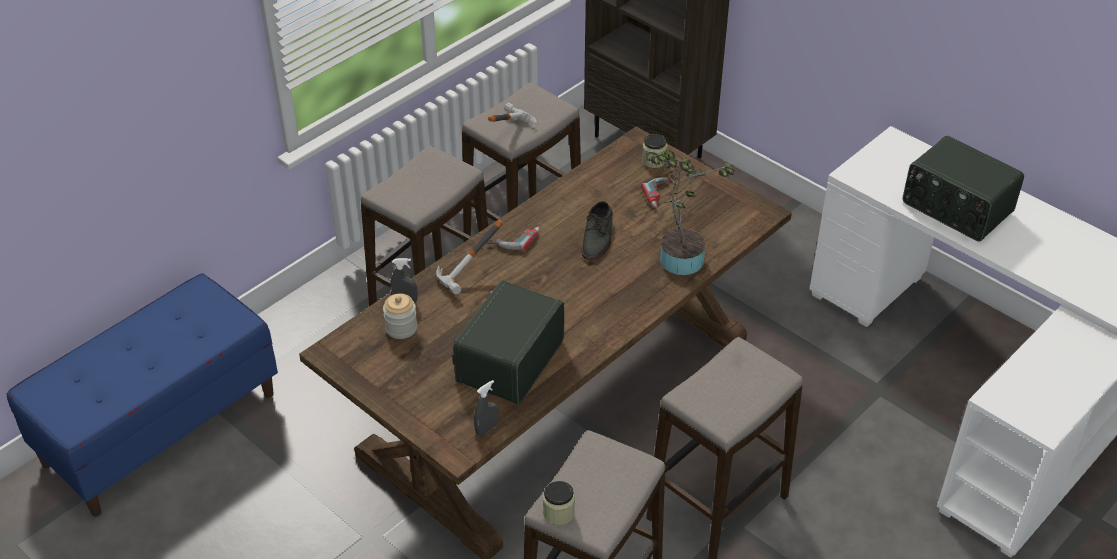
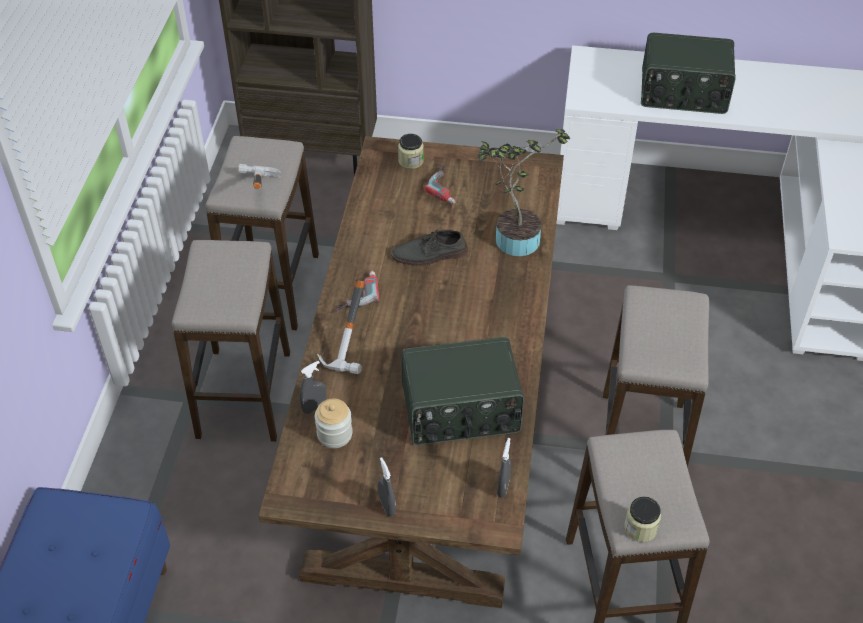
camera: 35 degrees left, 5 degrees up
(390, 395) = (387, 506): none -> grey spray bottle
(508, 360) = (461, 411): radio -> radio turned 90 degrees counterclockwise
(598, 237) = (429, 255): grey shoe -> grey shoe turned 105 degrees clockwise

